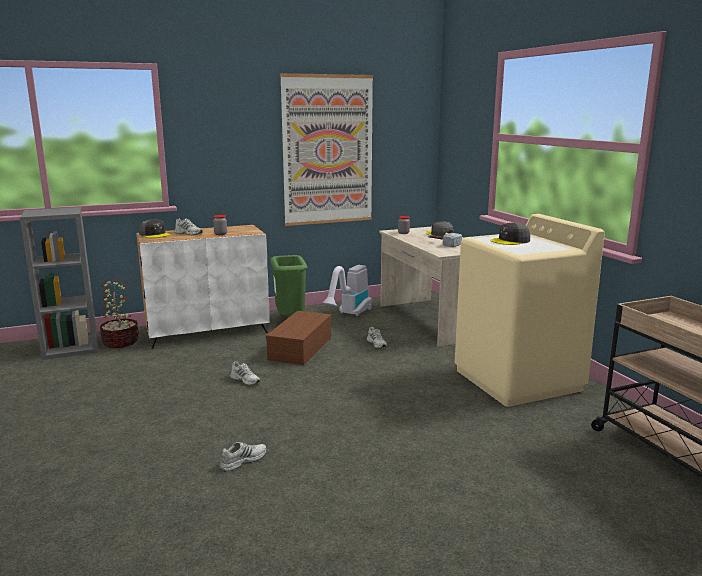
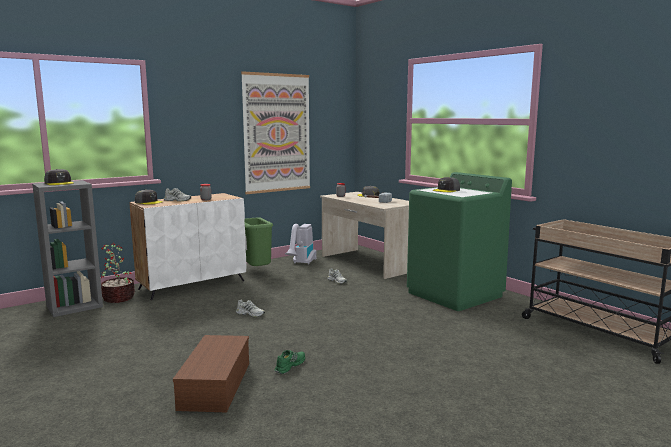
camera: 15 degrees left, 5 degrees down
(49, 211) = (59, 183): none -> grey cap
(243, 460) = (289, 365): white shoe -> green shoe
(300, 347) = (278, 288): brown storage box -> brown storage box (214, 384)
(518, 380) = (455, 294): beige washing machine -> green washing machine

